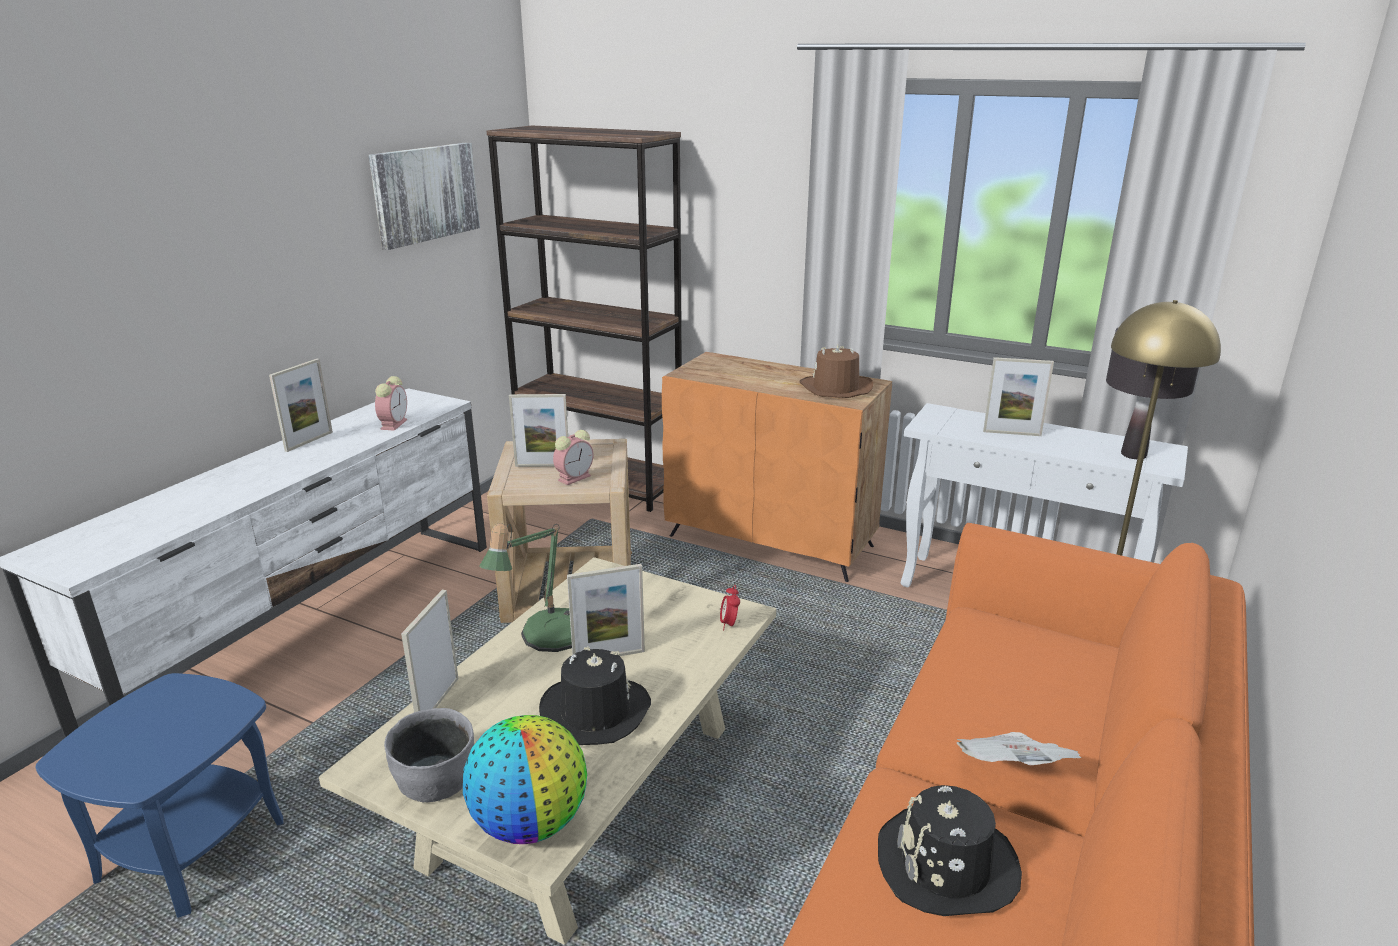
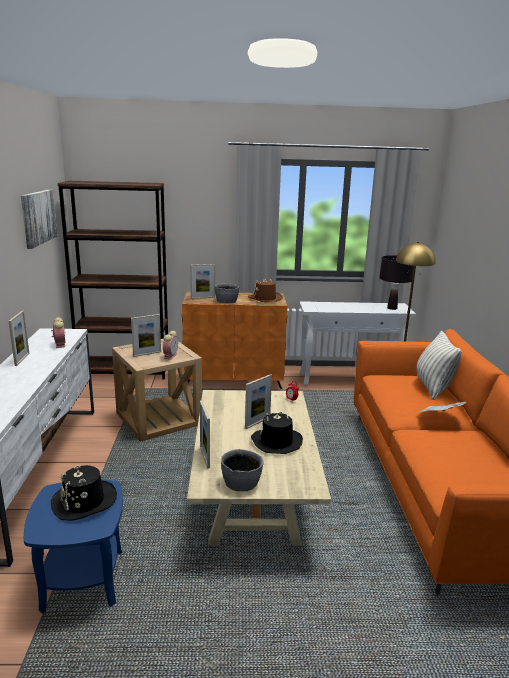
camera: 30 degrees left, 5 degrees down
(530, 823) = (299, 483): globe -> none
(547, 638) = (222, 423): table lamp -> none
(752, 382) = (226, 301): none -> grey bowl
(947, 865) = (450, 447): black hat -> black hat (84, 501)
(1012, 433) = (344, 307): picture frame -> picture frame (203, 298)
(1084, 684) = (433, 388): none -> pillow

